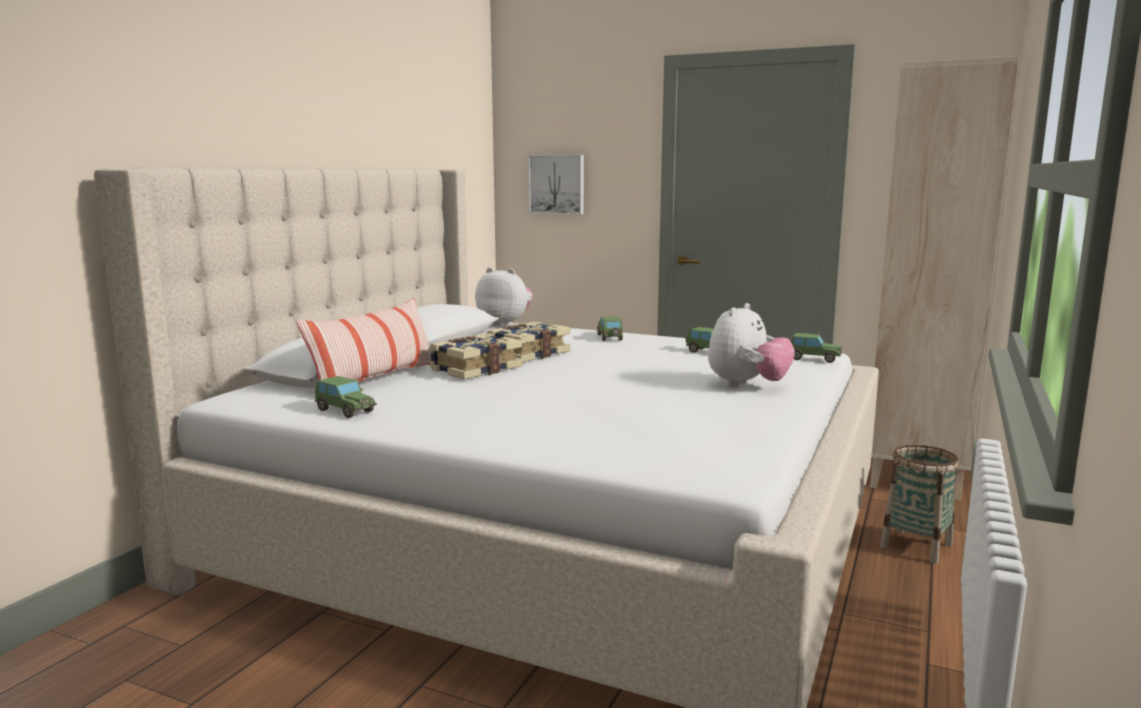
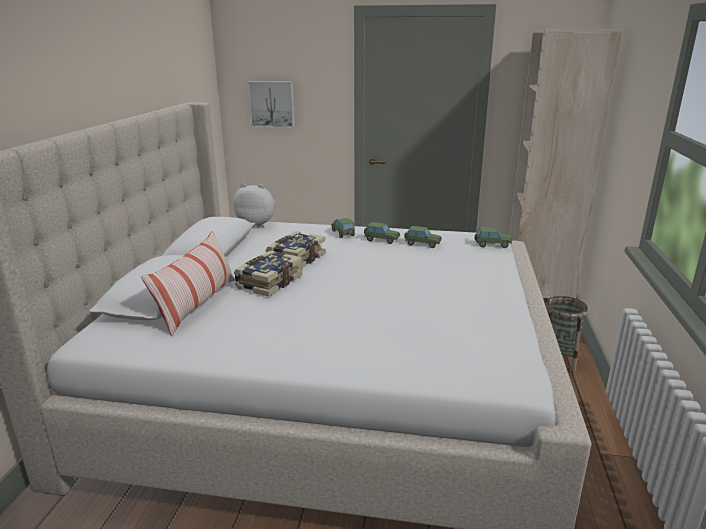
camera: 15 degrees left, 10 degrees up
(345, 411) = (197, 346): toy car -> toy car (381, 240)
(747, 385) = (468, 279): plush toy -> none

